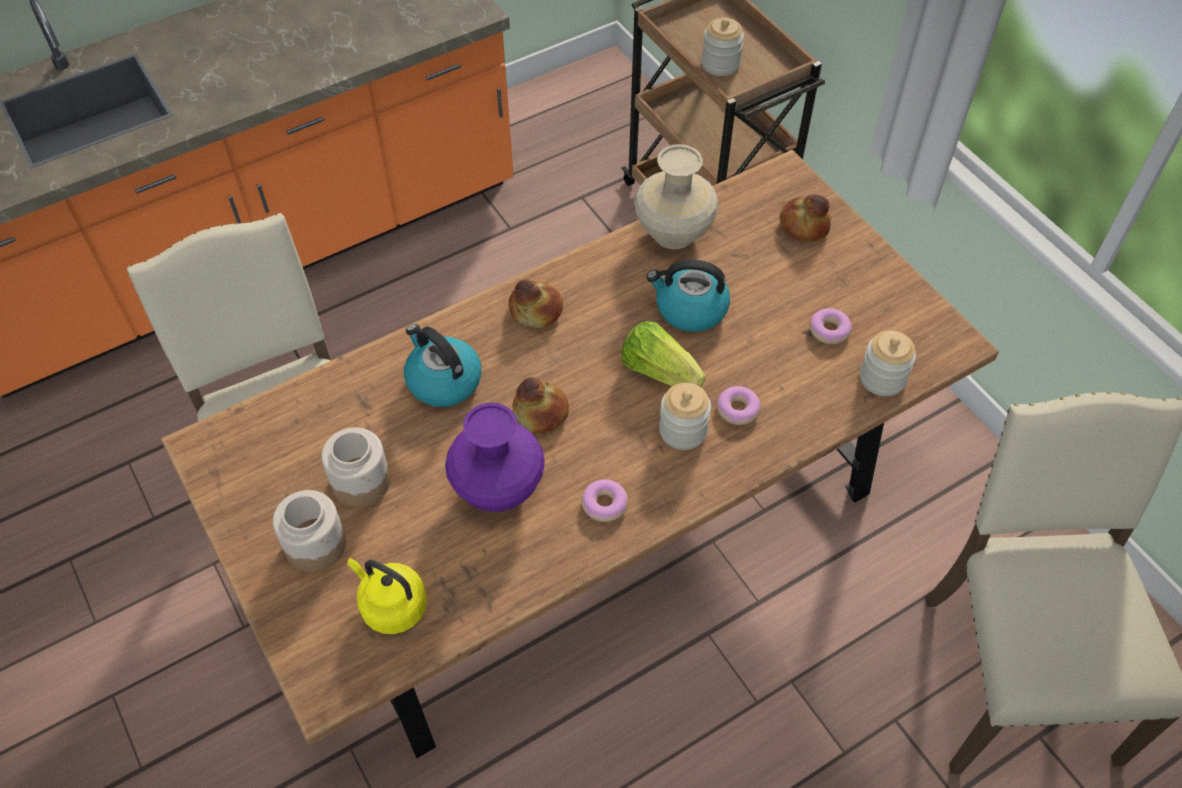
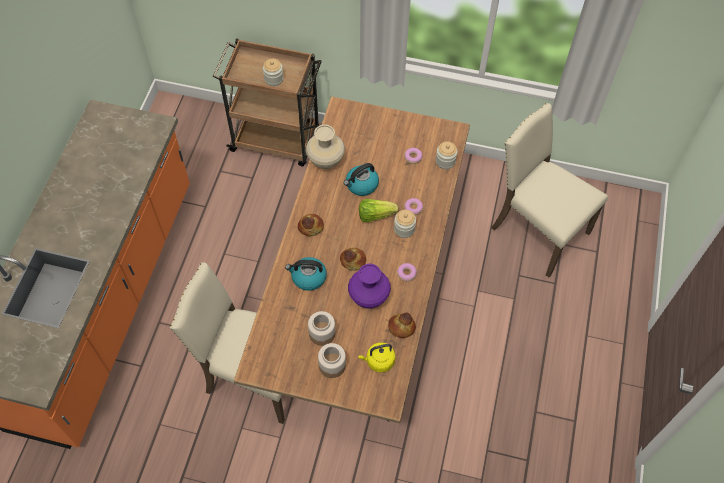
camera: 45 degrees left, 5 degrees up
(804, 225) = (366, 124): bread -> bread (401, 327)

